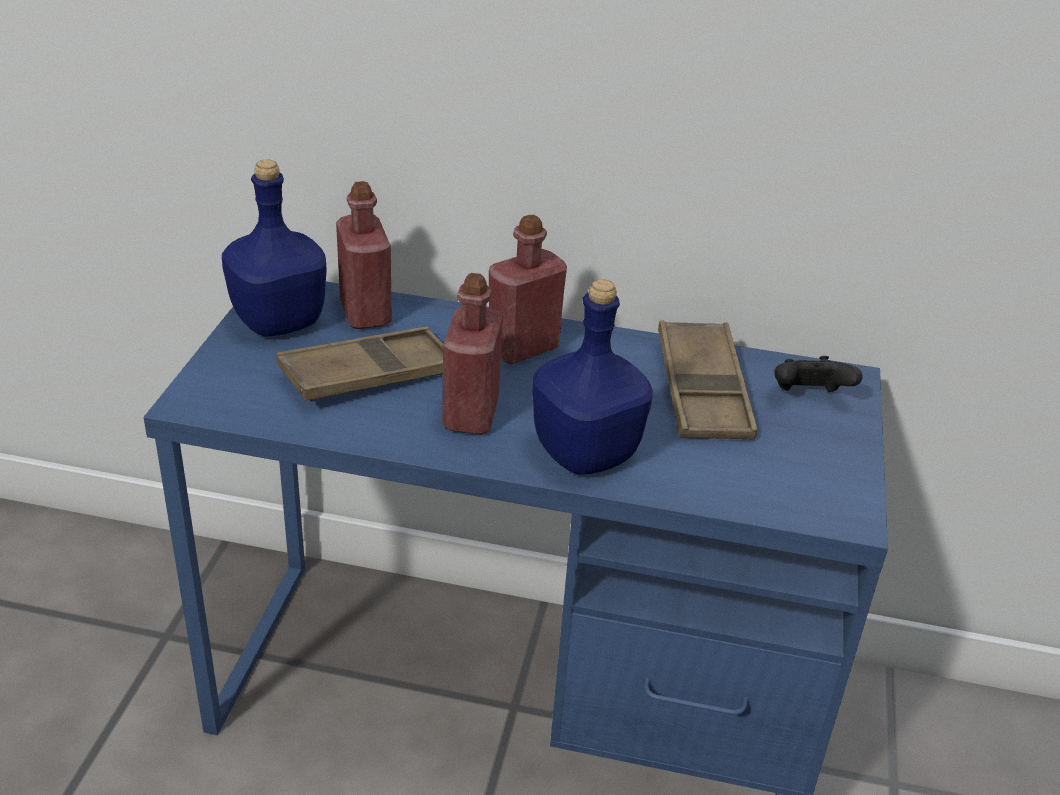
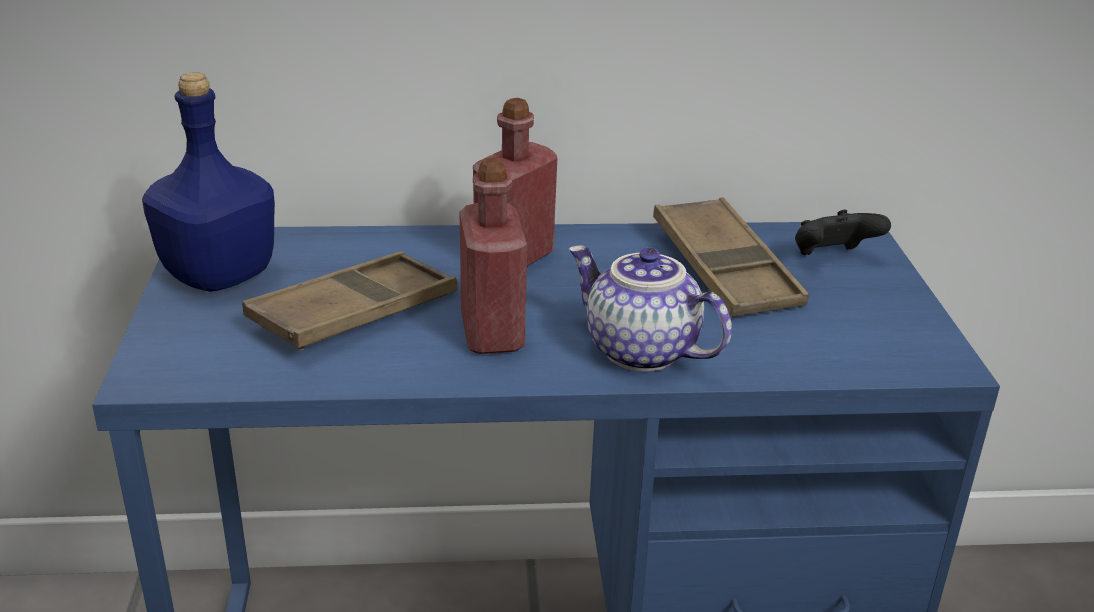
camera: 15 degrees left, 5 degrees down
(365, 313) = (318, 251): red bottle -> none
(584, 454) = (638, 351): blue bottle -> teapot

